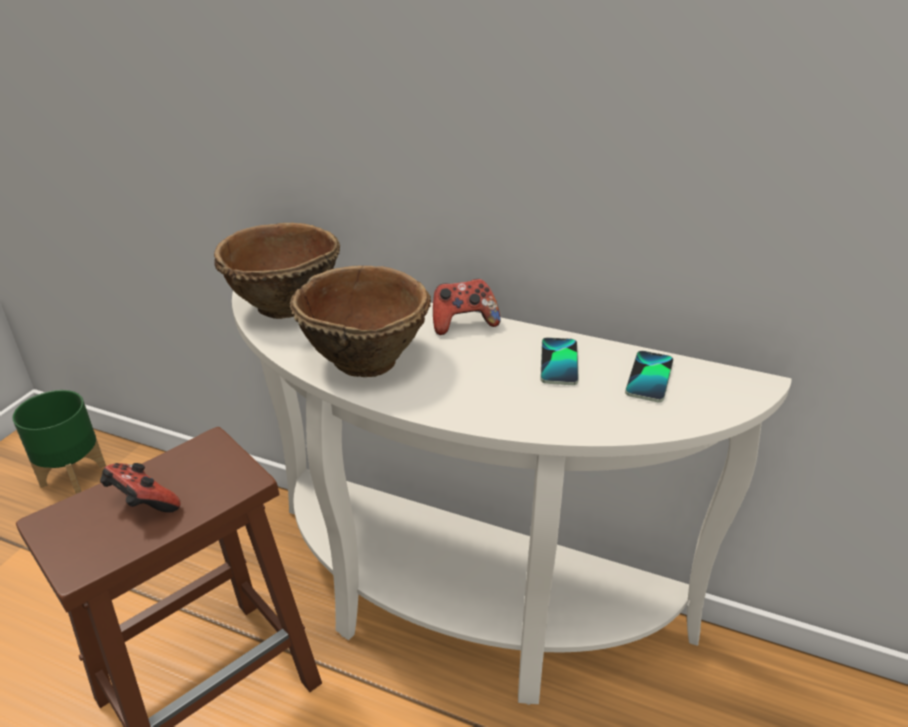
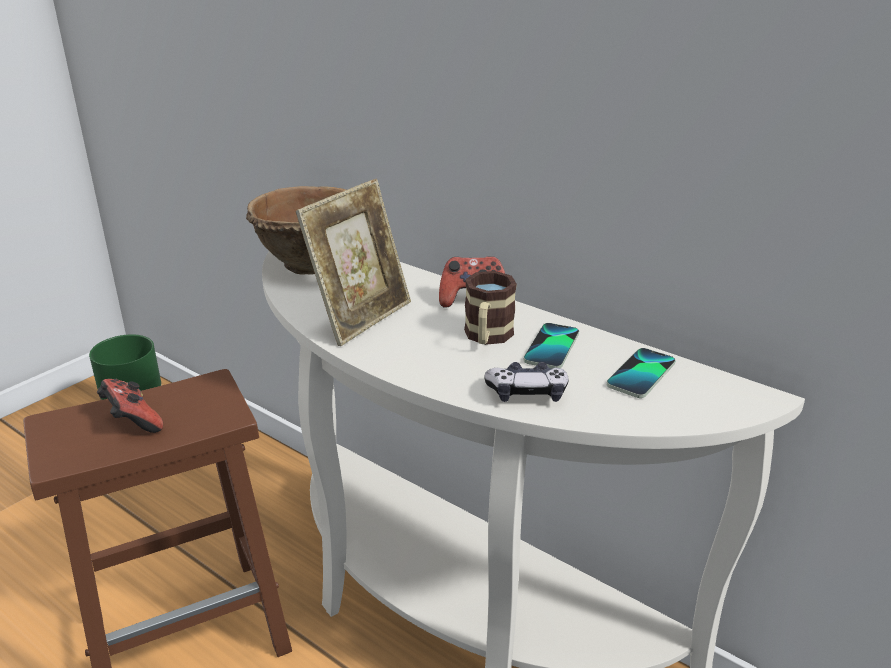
camera: 15 degrees right, 5 degrees down
(364, 358) = (361, 317): brown bowl -> picture frame
(495, 361) = (487, 337): none -> mug
(559, 414) = (526, 393): none -> game controller

